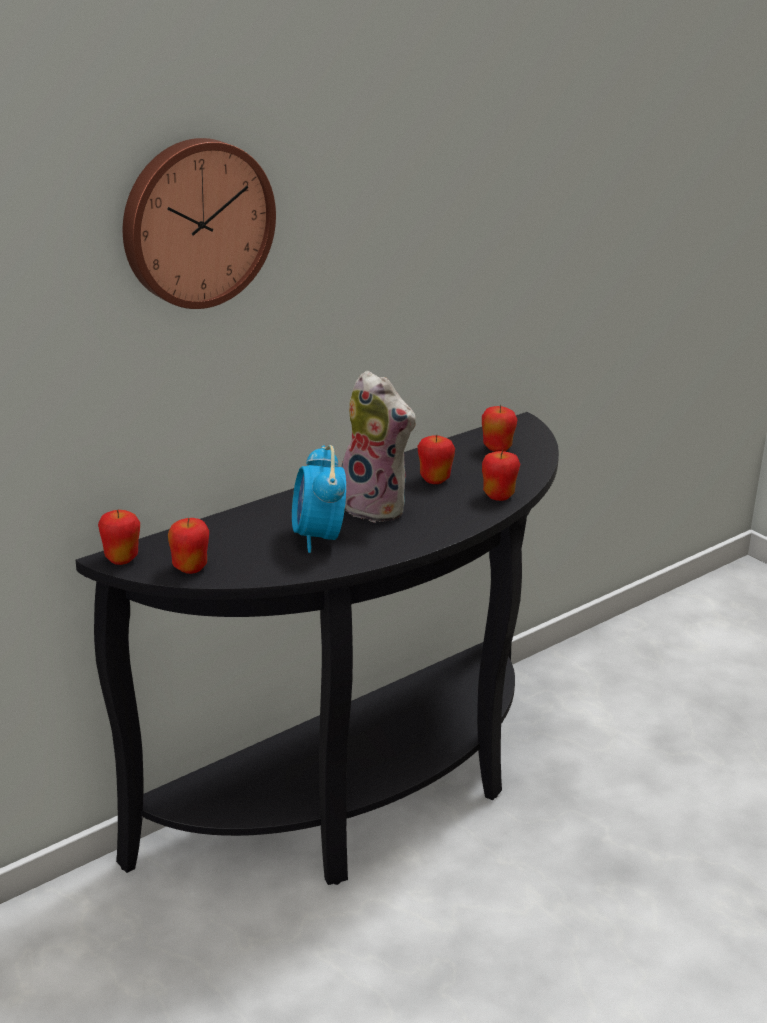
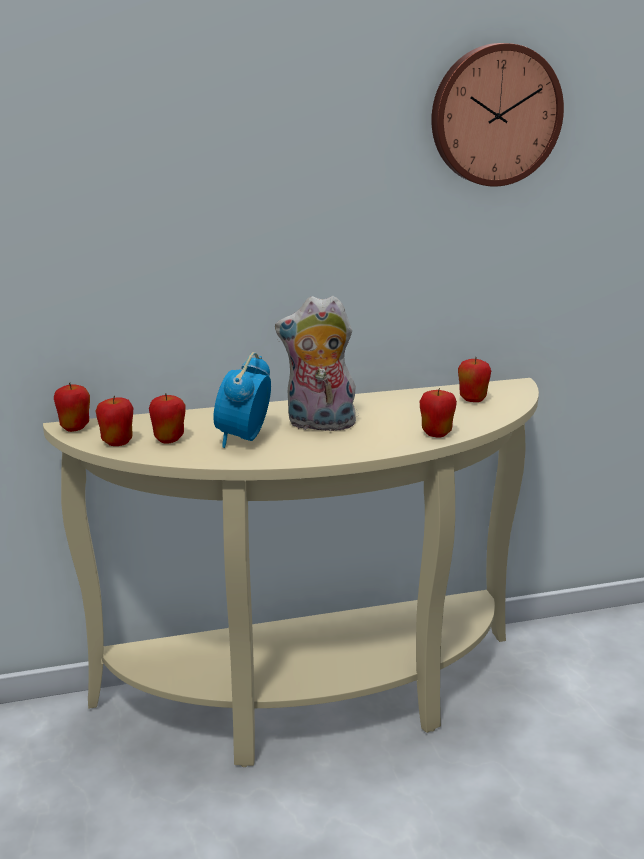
camera: 25 degrees right, 5 degrees down
(195, 222) = (166, 143): wall clock -> wall clock (494, 115)
(367, 798) = (319, 701): black console table -> beige console table
(377, 507) = (319, 425): plush toy -> plush toy turned 120 degrees clockwise
(434, 479) = (391, 413): apple -> apple (169, 439)

